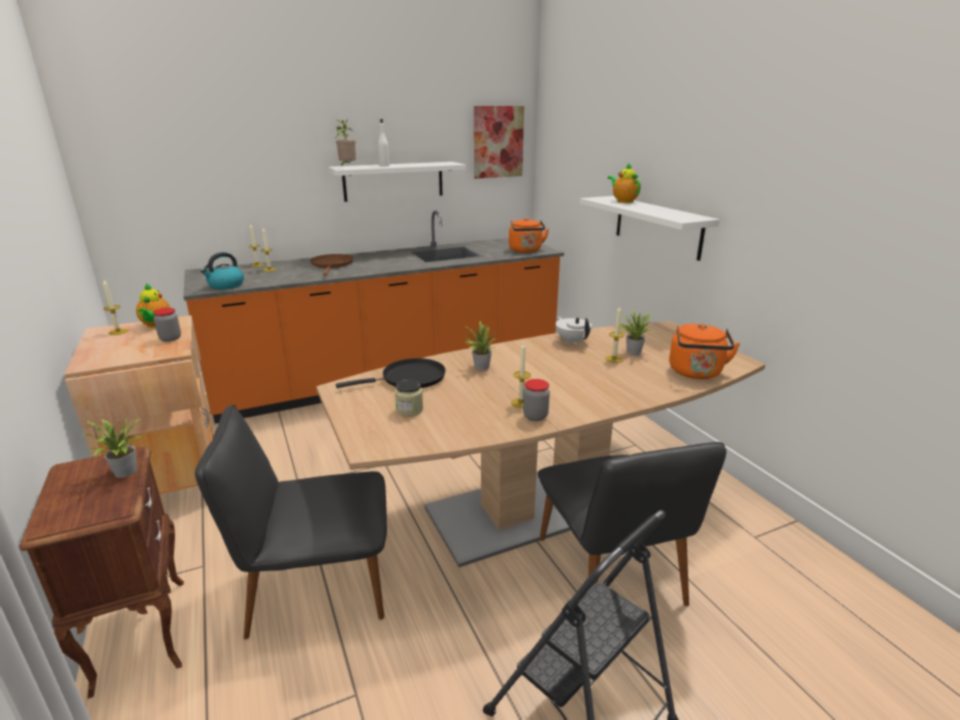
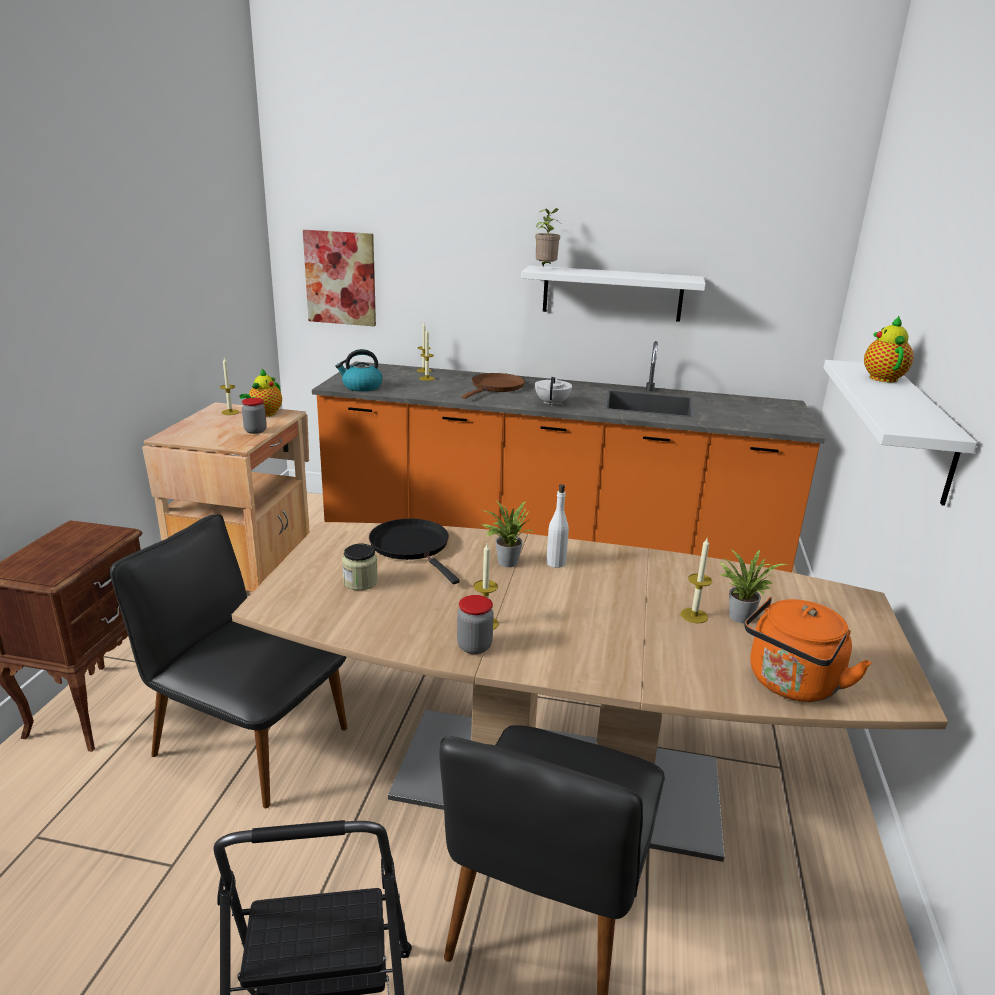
camera: 35 degrees right, 0 degrees up
(124, 473) = (94, 547): potted plant -> none
(384, 165) = (593, 272): white bottle -> white bottle (555, 563)
(409, 378) = (412, 547): black frying pan -> black frying pan turned 135 degrees counterclockwise
(498, 142) = (783, 255): picture -> picture (340, 278)
(526, 251) = (768, 423): orange kettle -> none
(572, 341) = (674, 570): white teapot -> white teapot (552, 403)

